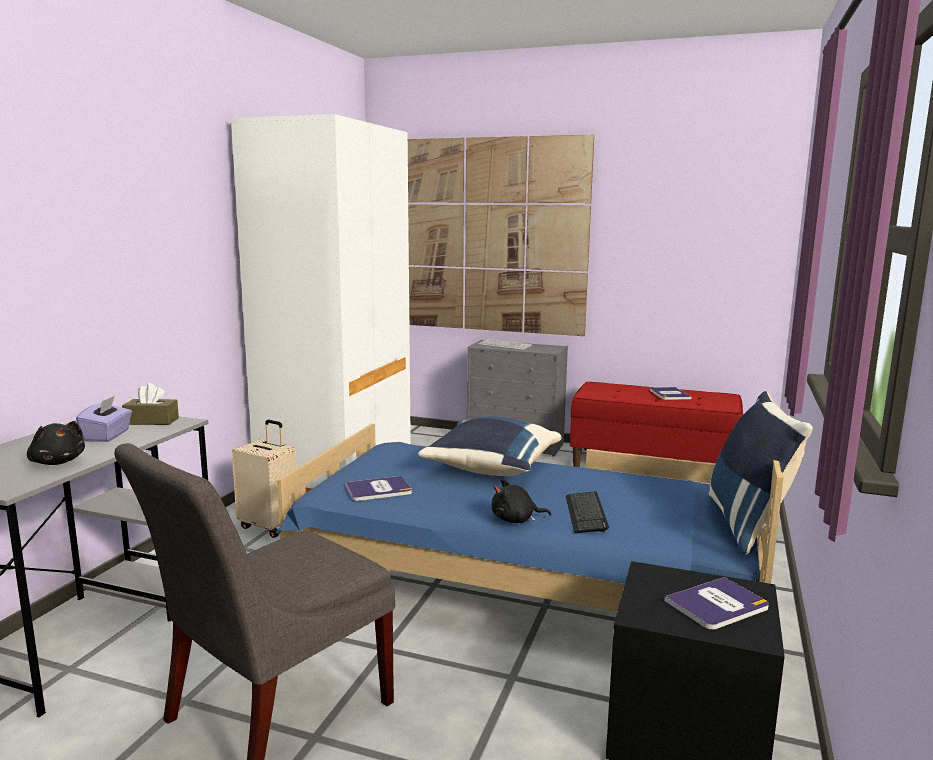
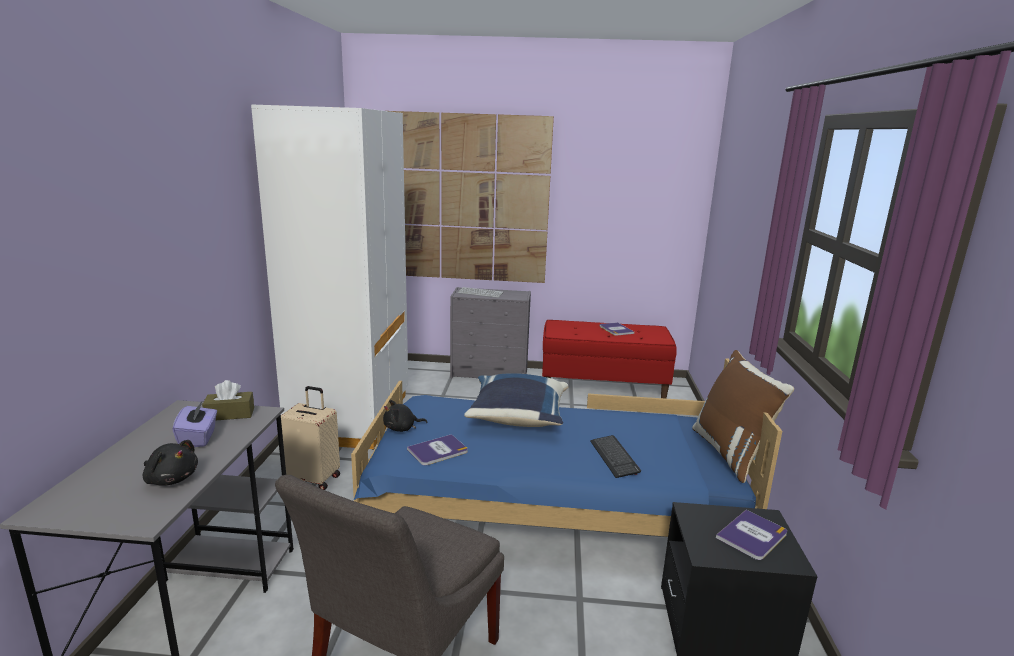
camera: 15 degrees left, 5 degrees up
(516, 520) = (565, 470): black plush toy -> black plush toy (402, 428)
(749, 525) = (731, 453): blue pillow -> brown pillow

